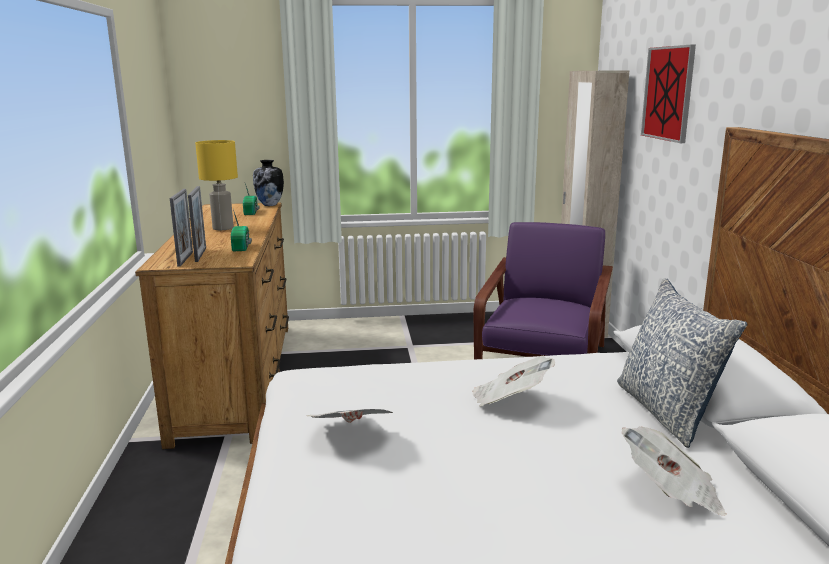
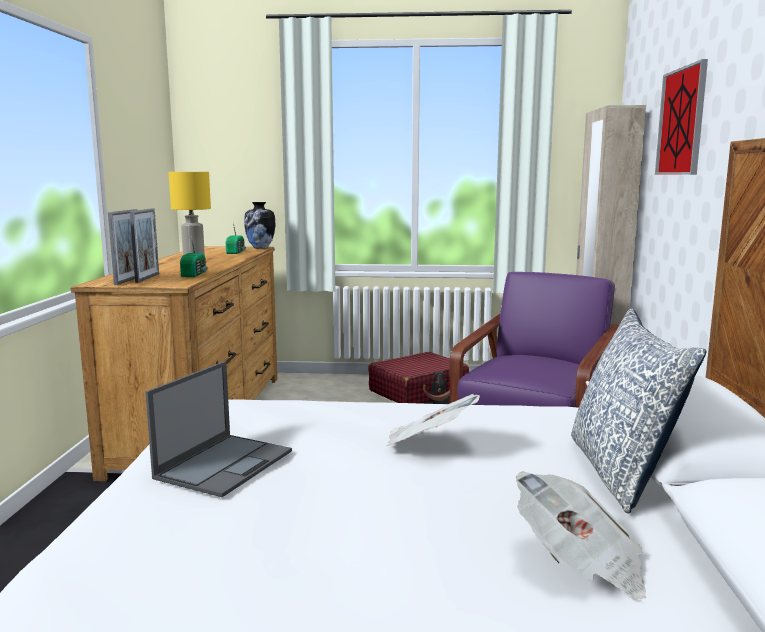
camera: 10 degrees right, 5 degrees down
(351, 435) = (225, 464): newspaper -> laptop
(427, 332) = (419, 392): none -> red suitcase

